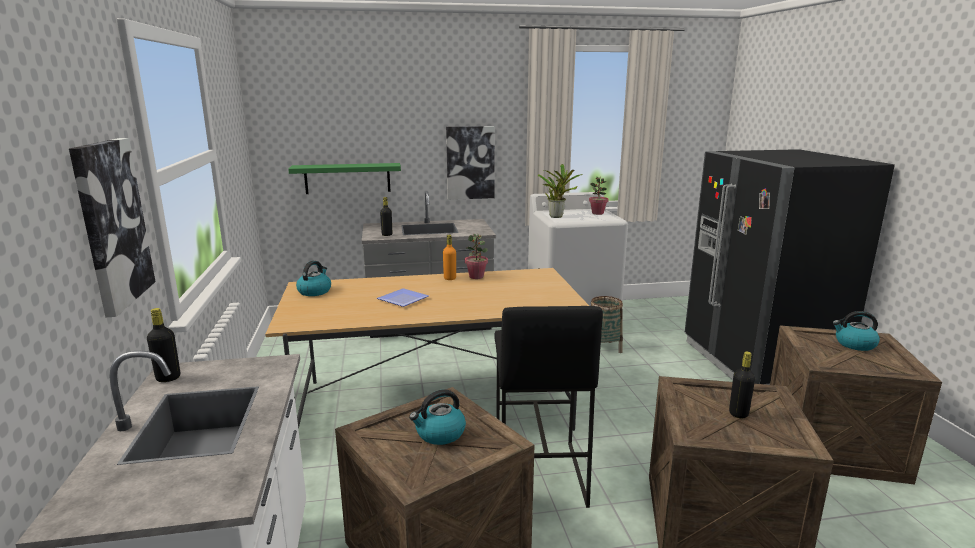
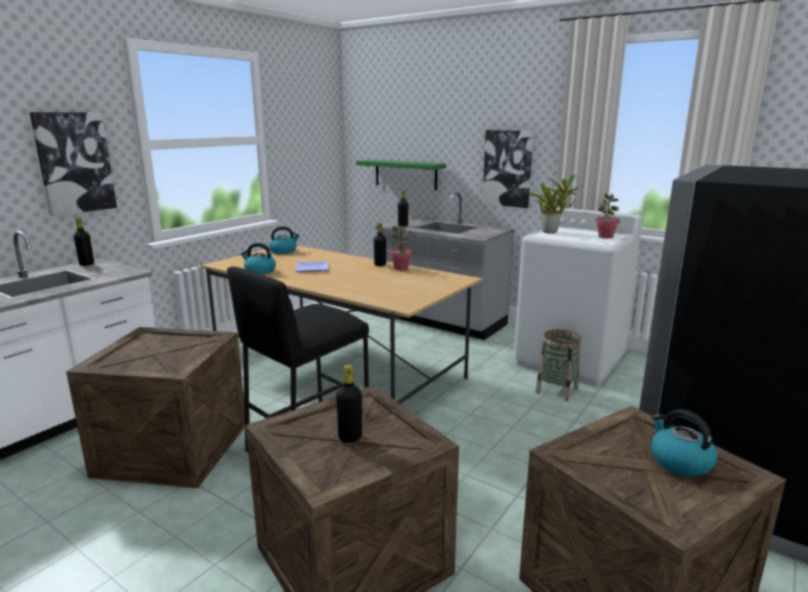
camera: 45 degrees right, 0 degrees up
(439, 434) = (165, 351): kettle -> kettle (259, 271)
(450, 278) = (380, 265): orange bottle -> black bottle

